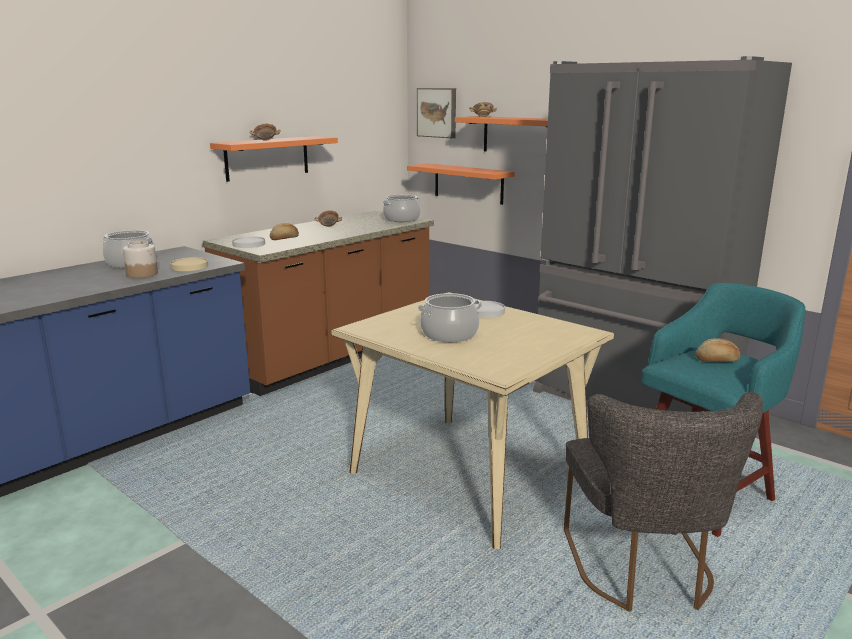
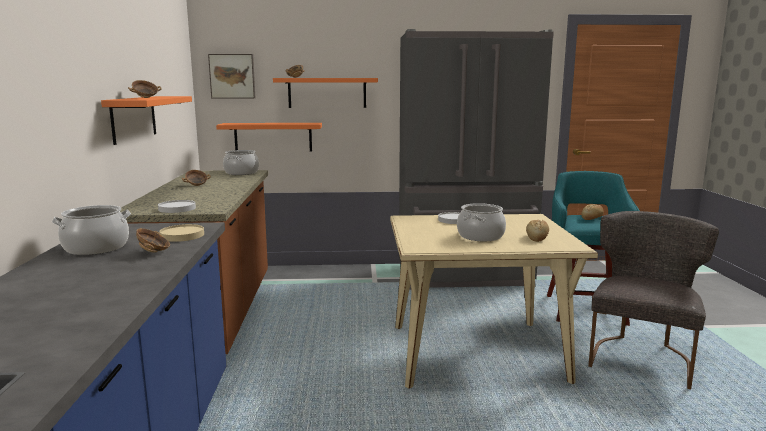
camera: 45 degrees left, 5 degrees down
(142, 274) = (154, 251): jar -> bowl
(285, 239) = (195, 199): bread -> bread (536, 238)
(643, 572) = (641, 357): grey chair -> grey chair turned 105 degrees counterclockwise

